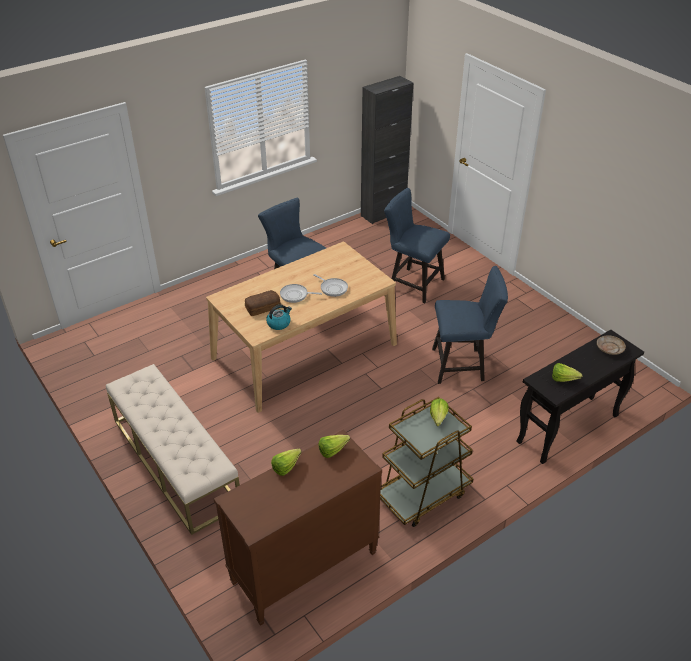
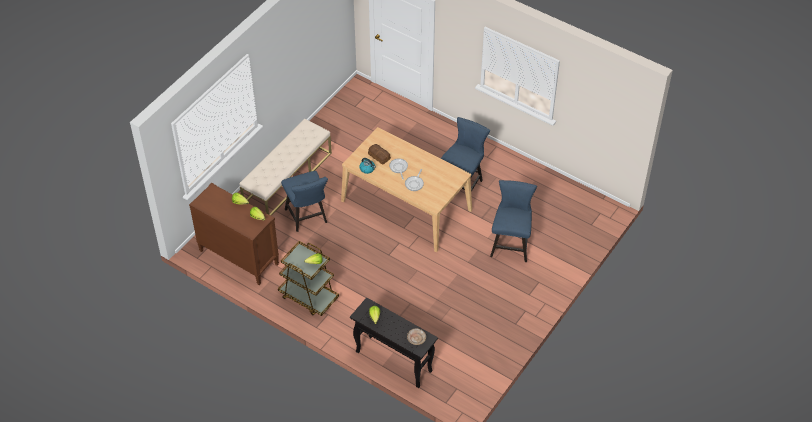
camera: 70 degrees right, 10 degrees up
(383, 213) = (598, 202): black cabinet -> none
(462, 365) = (431, 293): blue chair -> blue chair (307, 218)

